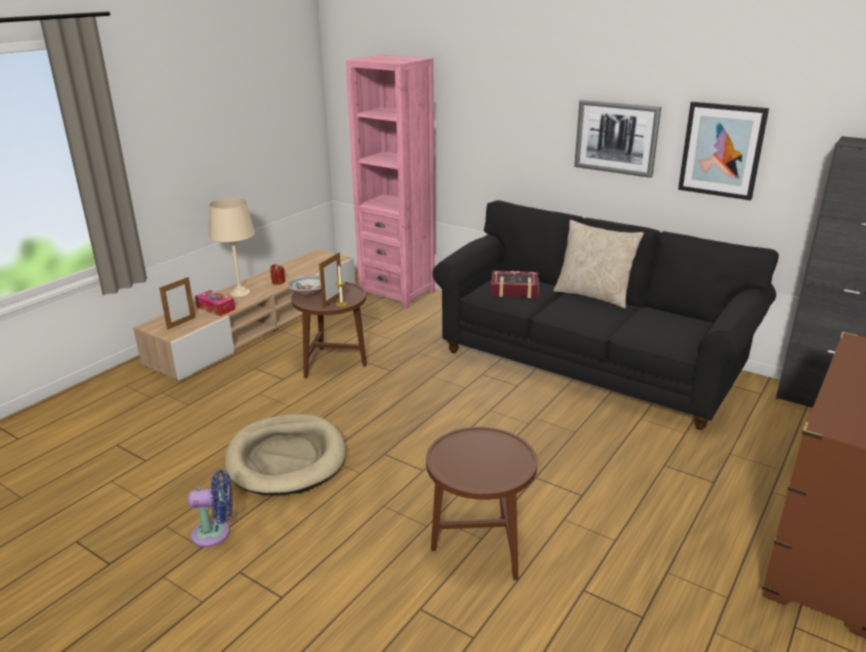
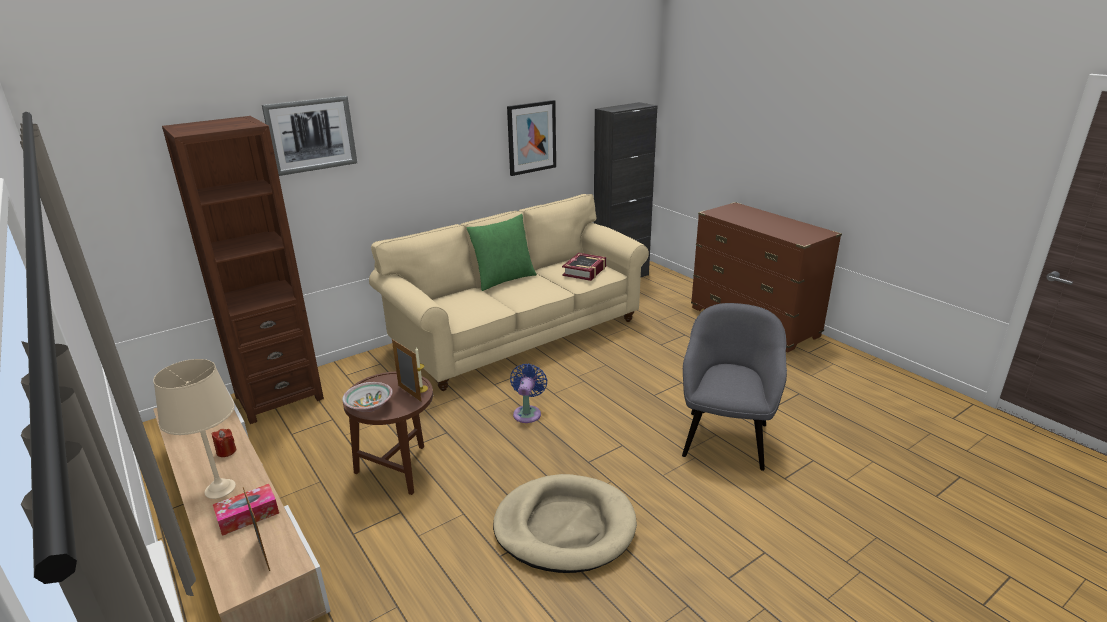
camera: 70 degrees left, 0 degrees up
(215, 533) = (668, 592): blue fan -> blue fan (528, 412)
(397, 293) = (279, 397): pink bookcase -> brown bookcase
(479, 547) = (725, 438): brown side table -> grey armchair
(514, 289) = (467, 303): book -> book (585, 271)
(589, 364) = (518, 334): black sofa -> beige sofa
(593, 295) = (503, 279): beige pillow -> green pillow
(616, 137) = (457, 149): picture -> picture (311, 135)

